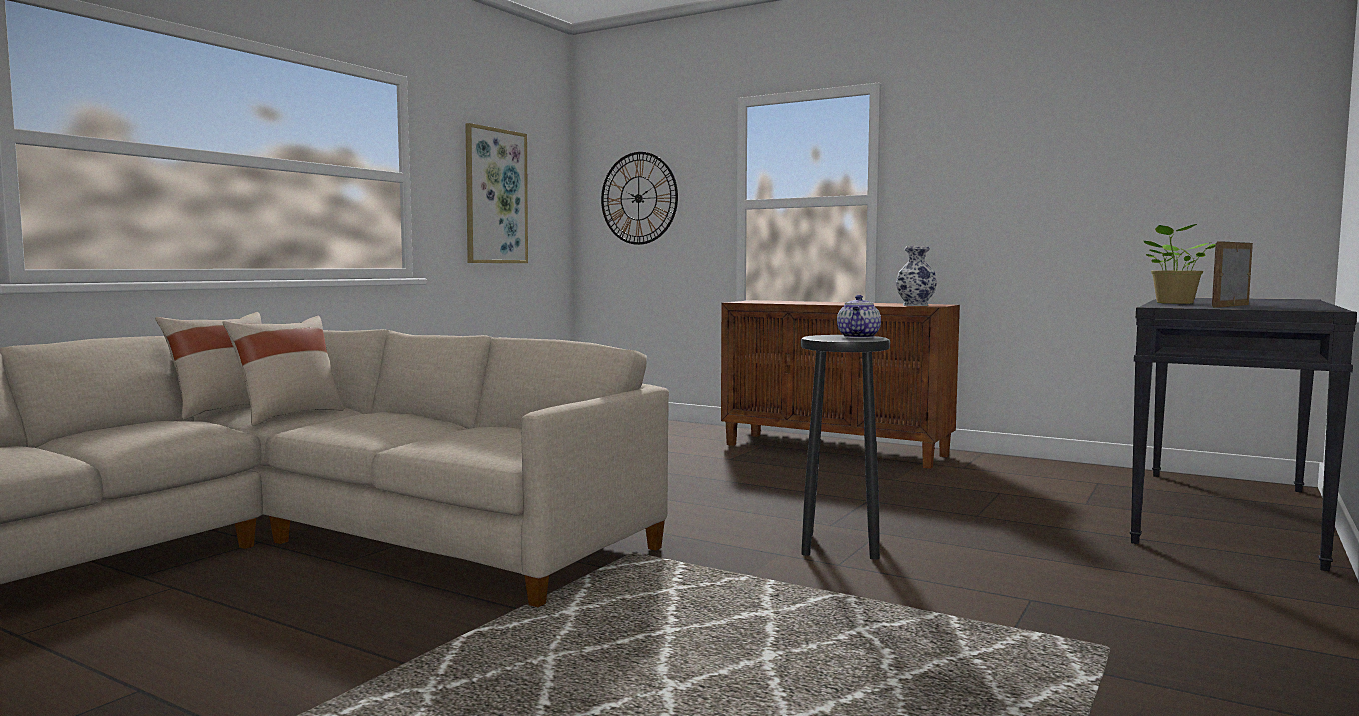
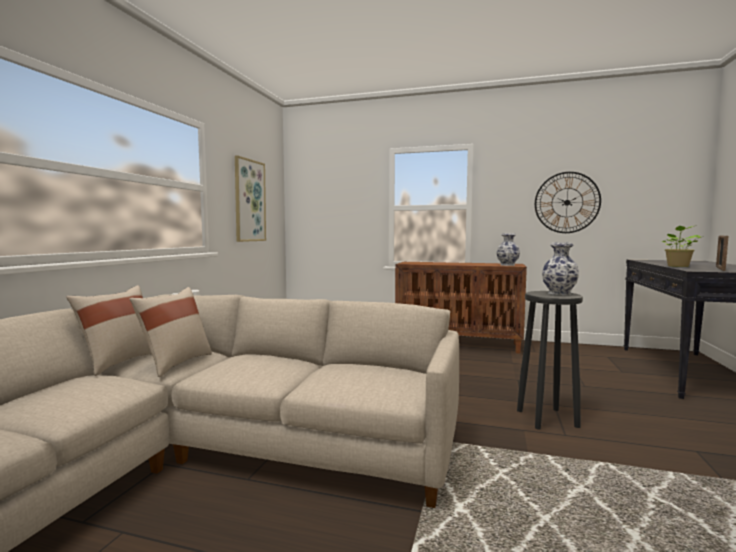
camera: 15 degrees left, 0 degrees up
(638, 198) = (327, 203): wall clock -> wall clock (567, 202)
(859, 337) = (560, 293): teapot -> vase

